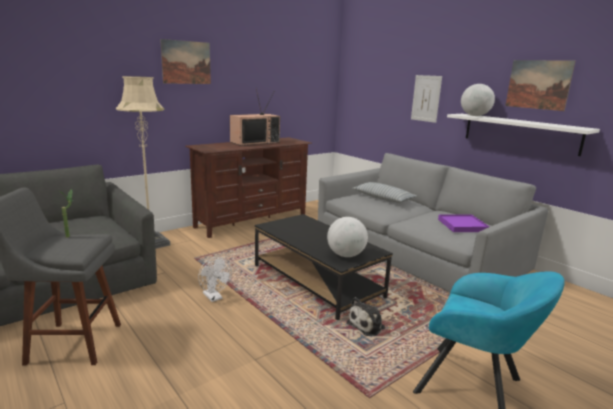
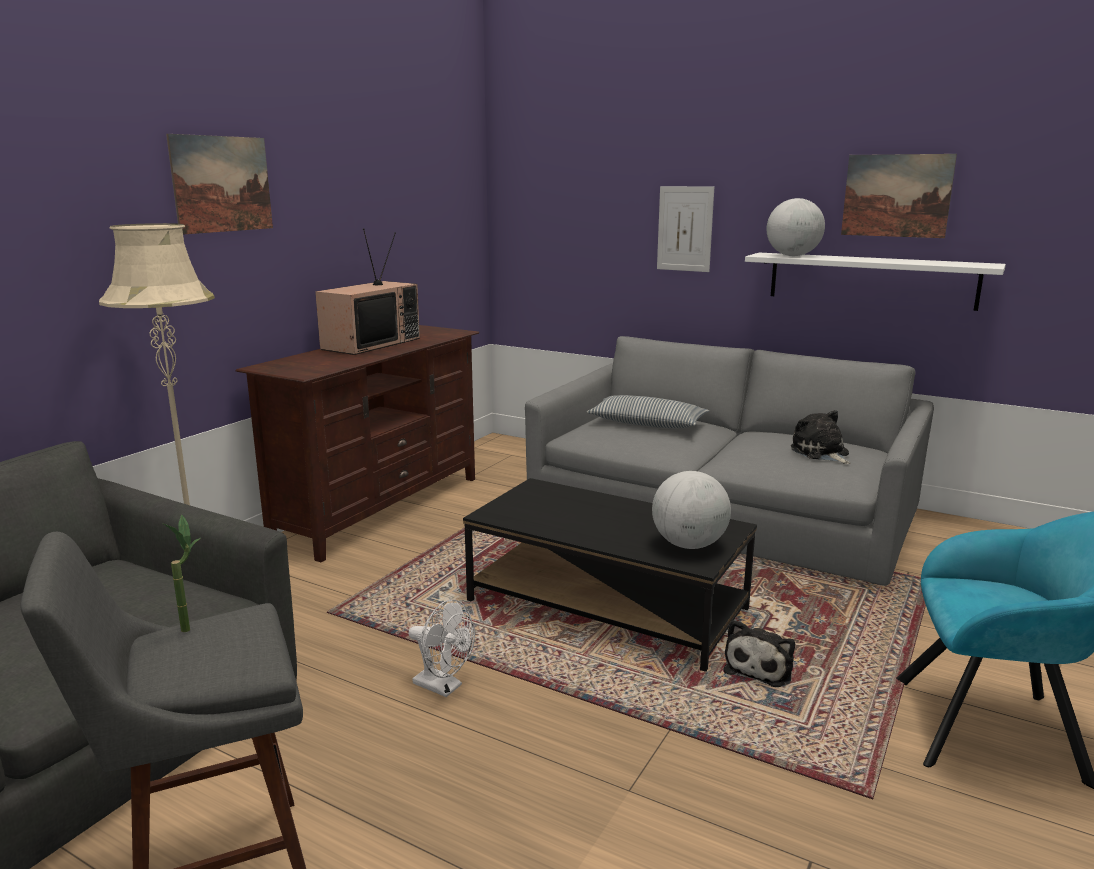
camera: 20 degrees left, 0 degrees up
(462, 225) = (821, 453): purple tray -> plush toy

